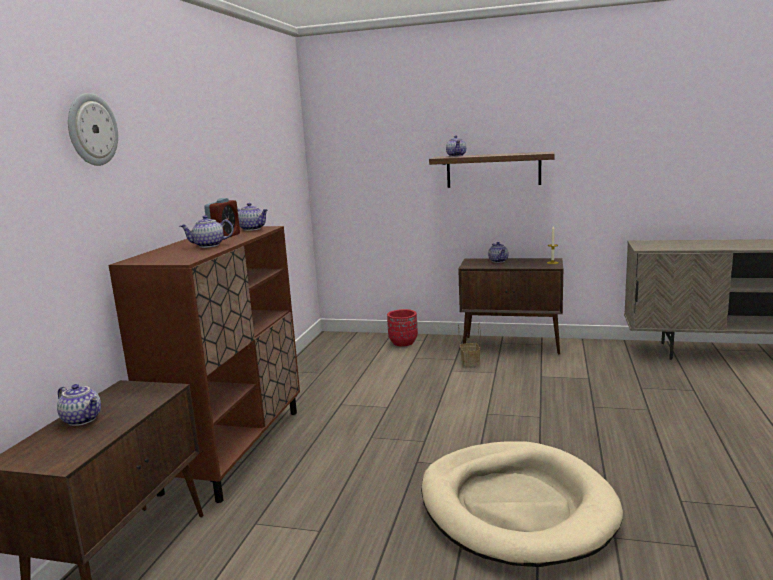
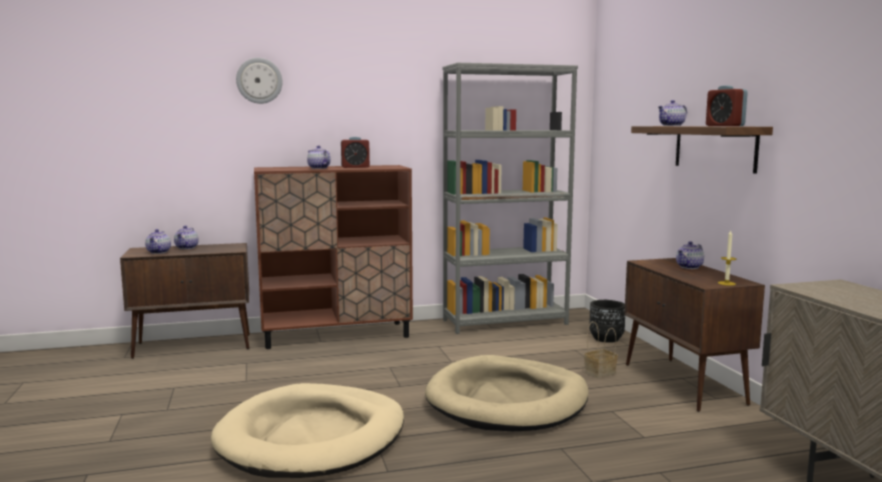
camera: 60 degrees right, 5 degrees down
(252, 229) = (391, 167): teapot -> teapot (159, 252)
(315, 364) = (505, 322): none -> grey bookcase
(403, 342) = (606, 338): red planter -> black planter
(496, 404) = (507, 400): none -> beige dog bed
(530, 153) = (724, 126): none -> alarm clock

